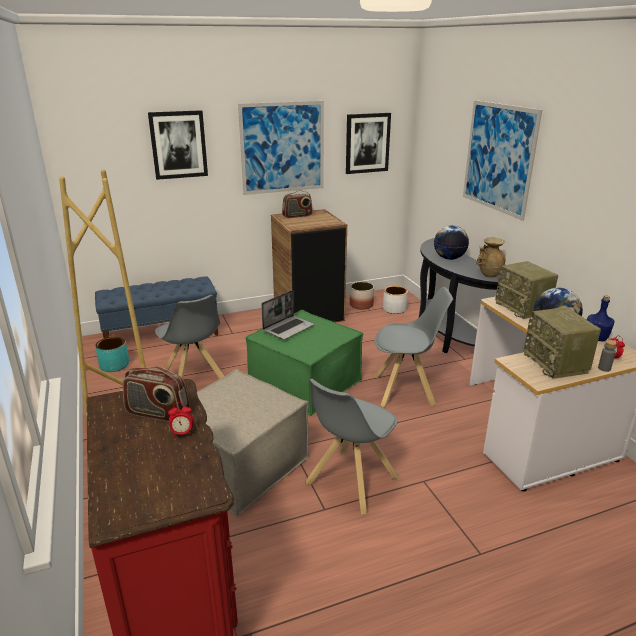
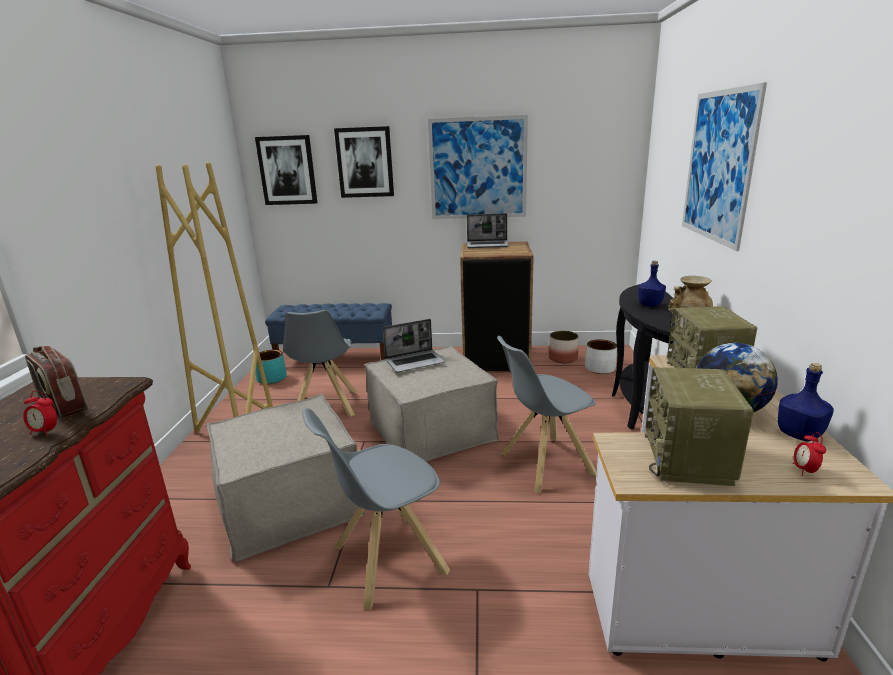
camera: 25 degrees right, 5 degrees down
(297, 216) = (488, 245): radio -> laptop
(305, 383) = (432, 431): green ottoman -> beige ottoman
(367, 143) = (583, 165): picture -> picture (287, 170)
(406, 390) = (543, 464): grey chair -> grey chair turned 135 degrees clockwise
(449, 258) = (650, 304): globe -> blue bottle
(604, 368) = (773, 484): grey bottle -> none

